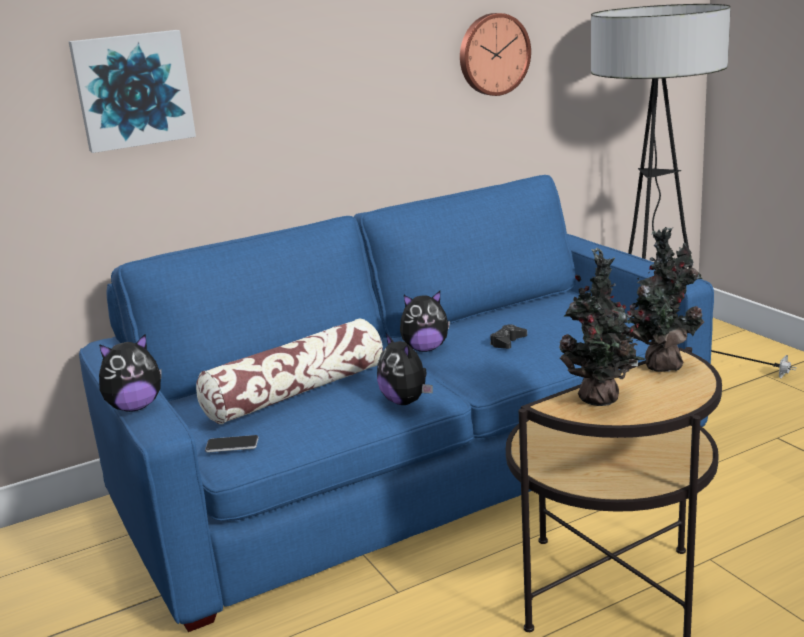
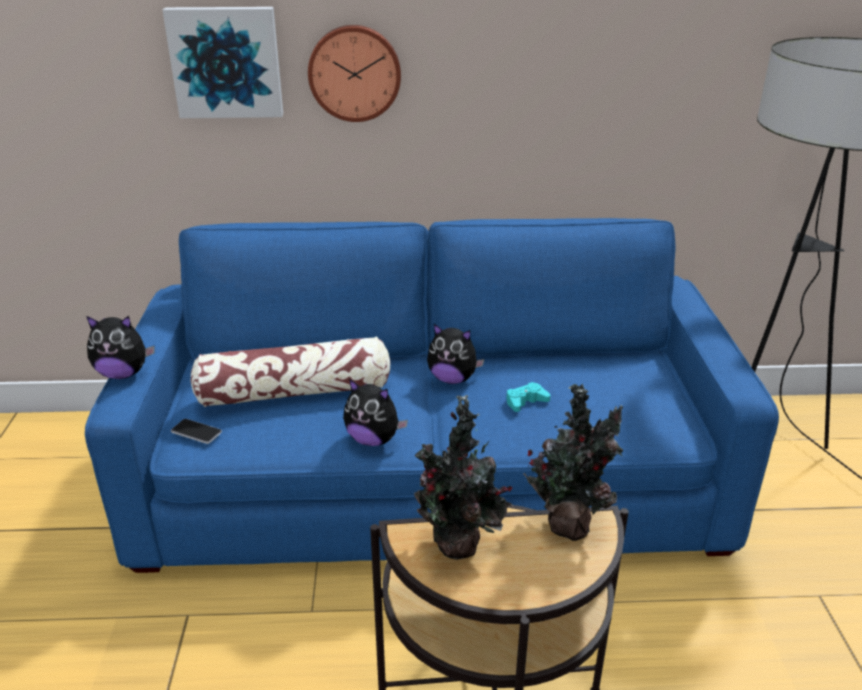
camera: 25 degrees right, 10 degrees up
(406, 401) = (373, 439): plush toy -> plush toy turned 60 degrees counterclockwise
(493, 54) = (643, 72): wall clock -> wall clock (354, 73)
(507, 342) = (525, 402): black game controller -> turquoise game controller

